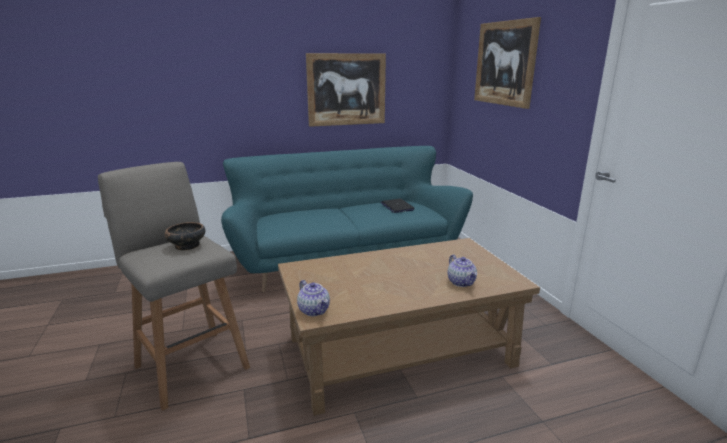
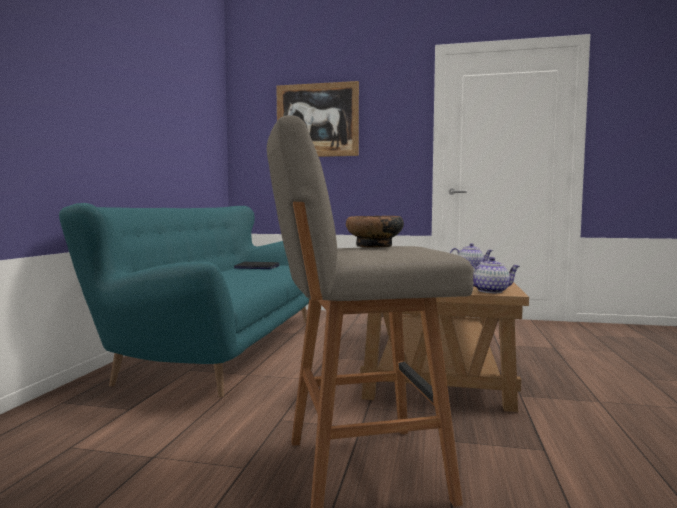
camera: 60 degrees left, 15 degrees down
(346, 89) = (161, 131): picture -> none

